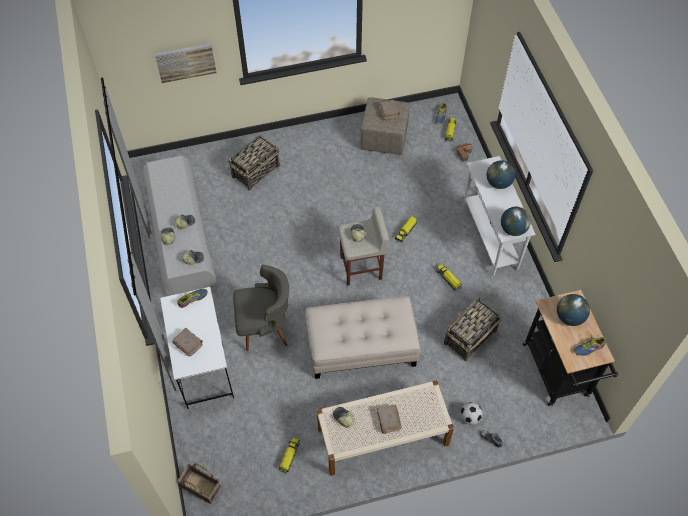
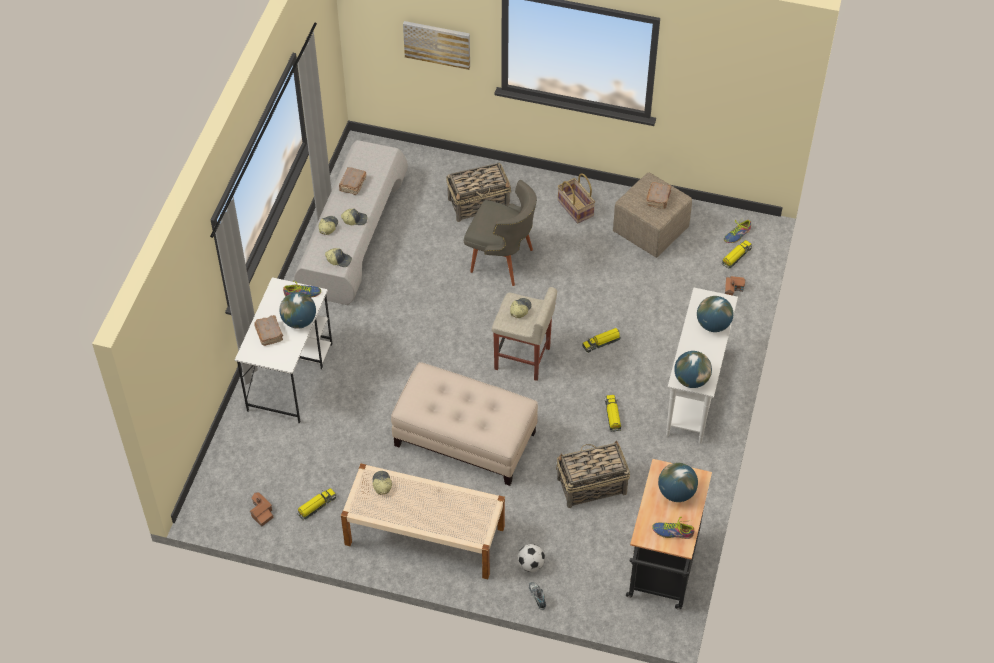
camera: 30 degrees right, 5 degrees down
(200, 488) = (211, 490): basket -> basket (574, 208)
(205, 322) = (299, 321): none -> globe
(250, 484) = (261, 512): none -> toy house
(264, 329) = (375, 371): grey chair -> grey chair (501, 261)
(388, 421) = (425, 510): brown book -> brown book (352, 185)

